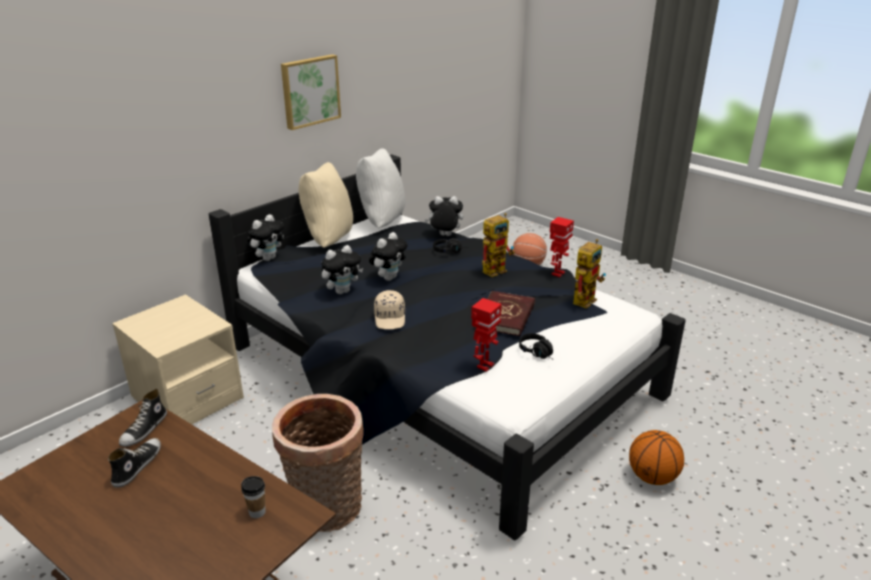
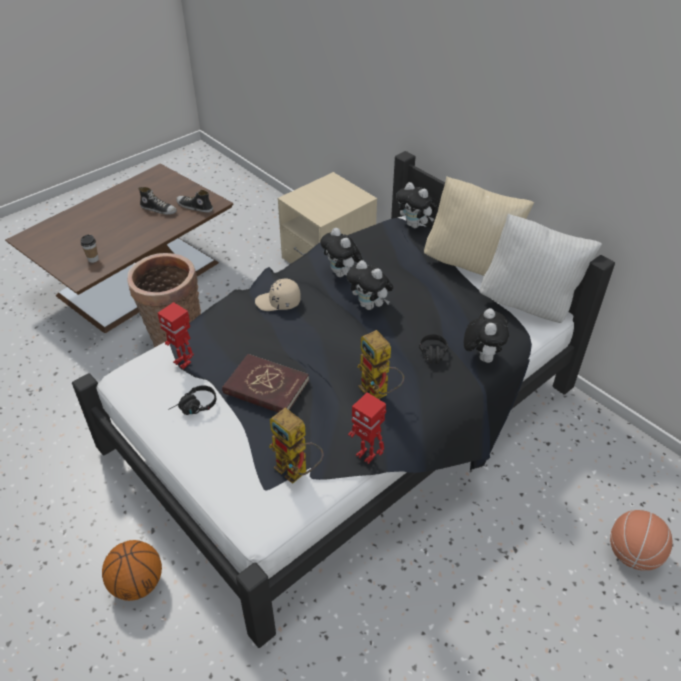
camera: 95 degrees right, 15 degrees up
(309, 91) = (537, 111): picture -> none

